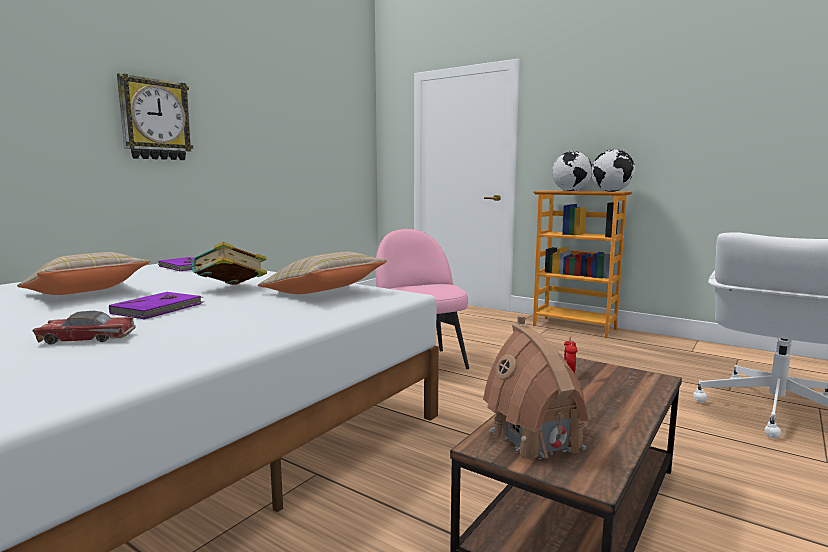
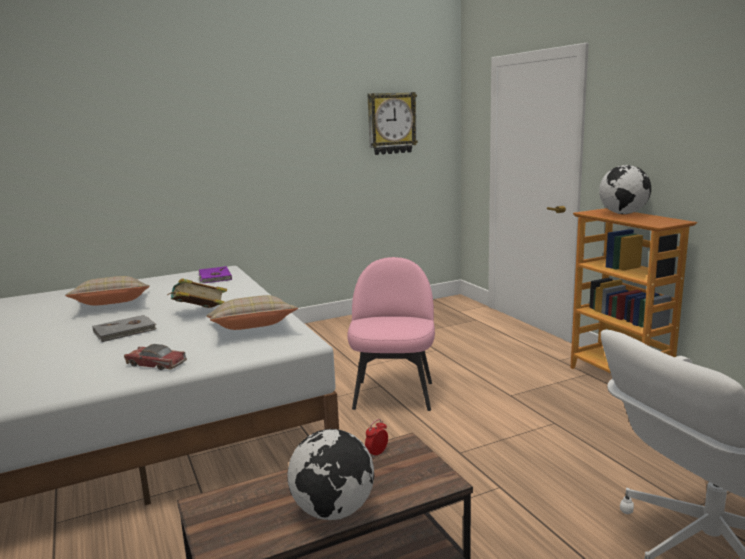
camera: 30 degrees right, 5 degrees up
(87, 338) = (50, 356): toy car -> toy car (156, 364)
(155, 120) = (204, 146): wall clock -> wall clock (391, 123)
(159, 309) = (125, 331): purple book -> grey book
(536, 438) = (242, 510): toy house -> none
(611, 191) = (659, 222): globe -> globe (333, 511)

